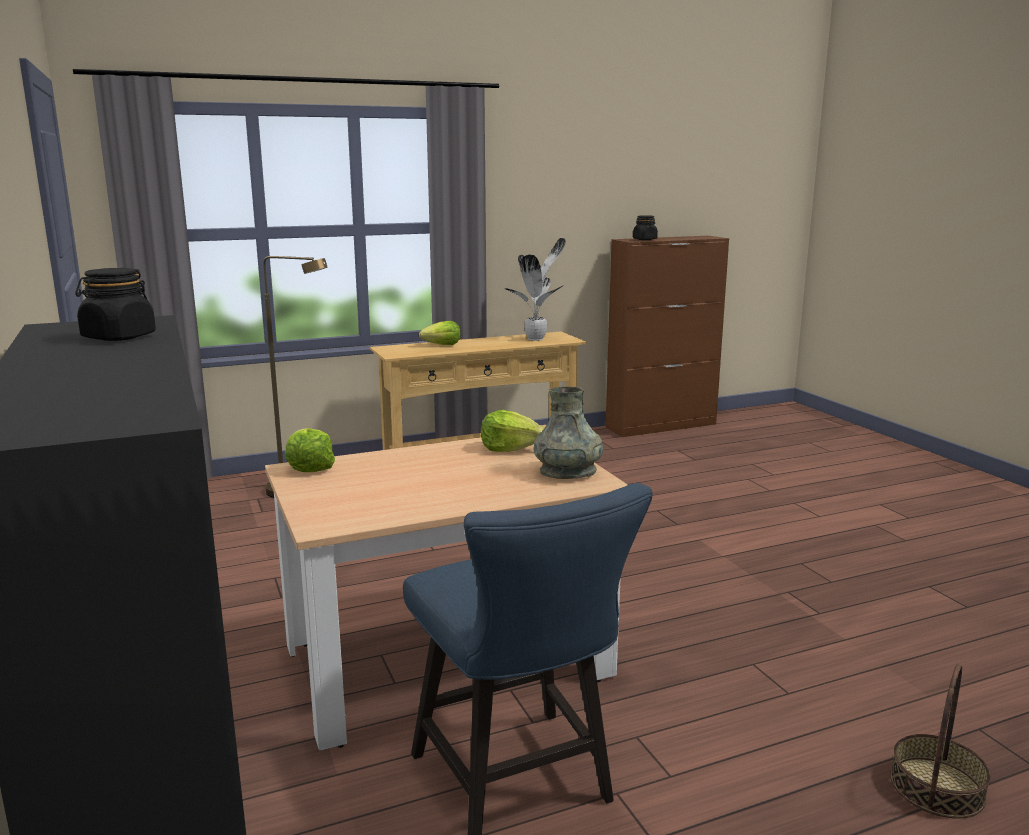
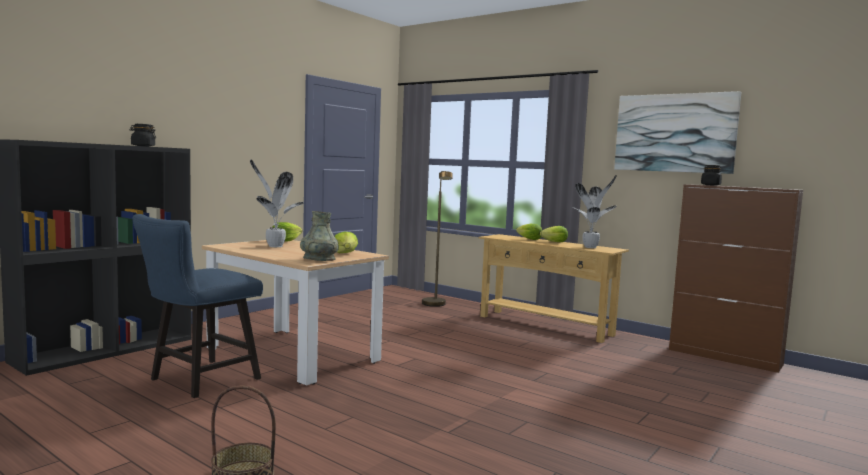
camera: 60 degrees right, 10 degrees down
(379, 484) = (273, 246): none -> potted plant
(479, 341) = (554, 242): none -> lettuce
(586, 175) = (674, 133): none -> picture

